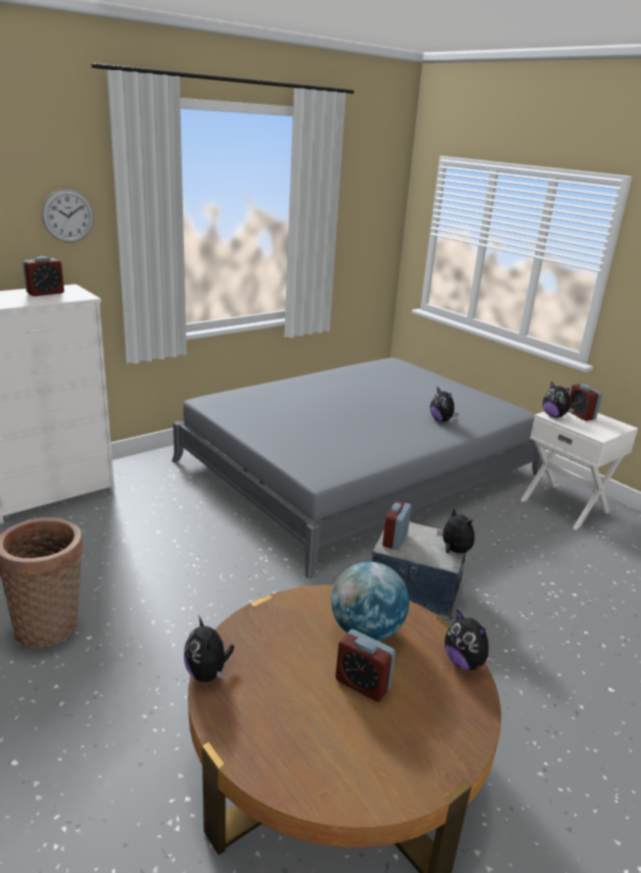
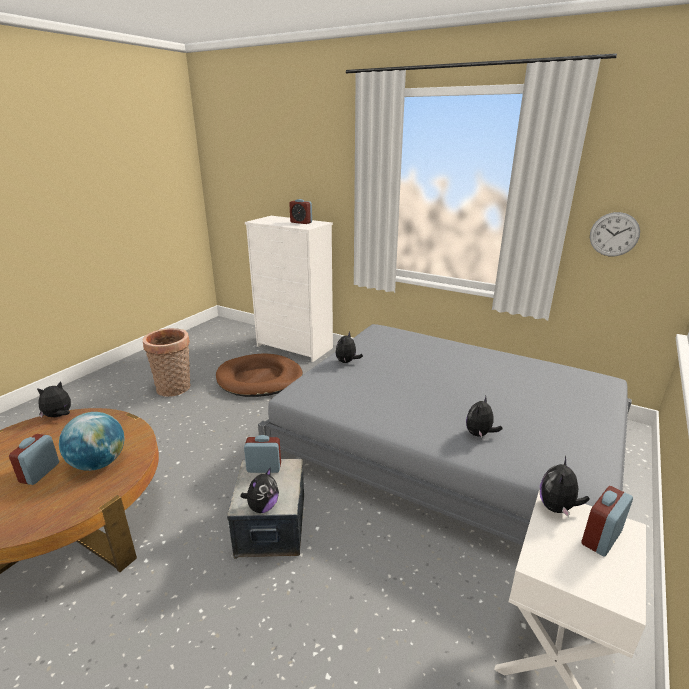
camera: 70 degrees right, 0 degrees up
(68, 216) = (335, 177): wall clock -> wall clock (614, 234)
(113, 541) = (259, 379): none -> brown dog bed
(464, 662) = (57, 520): plush toy -> plush toy (347, 362)

